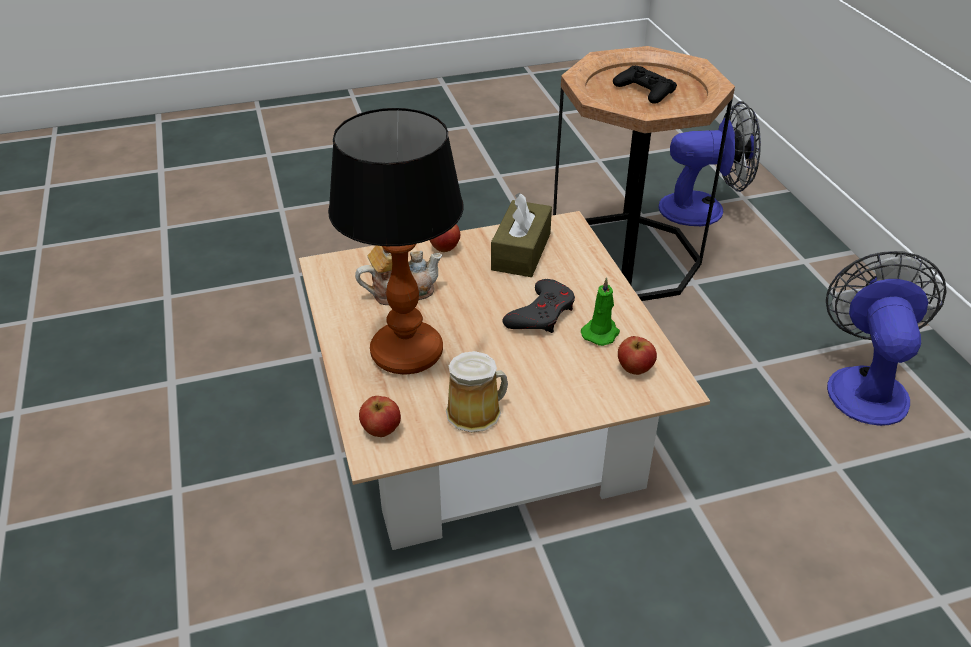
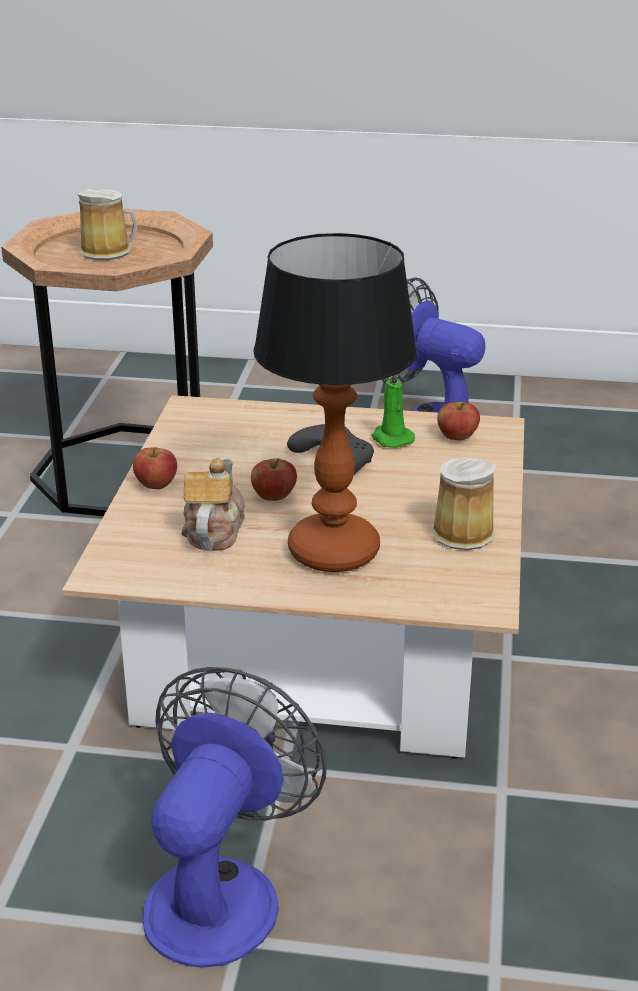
camera: 65 degrees left, 10 degrees down
(381, 430) = (450, 593): apple -> apple (273, 497)
(521, 251) = (213, 443): brown tissue box -> none
(644, 91) = (109, 252): black game controller -> mug
(703, 208) = (97, 402): fan -> fan (221, 891)

